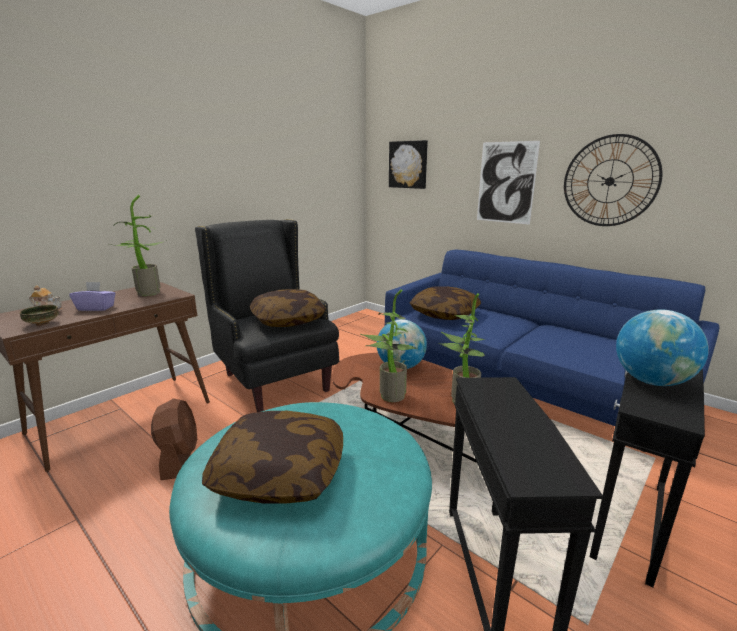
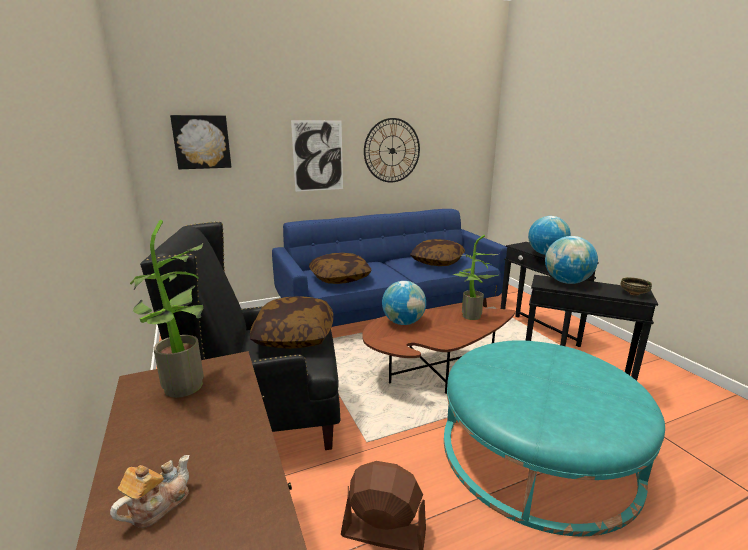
camera: 65 degrees left, 0 degrees up
(42, 323) = (252, 501): bowl -> bowl (633, 294)
(96, 308) = (214, 439): purple tissue box -> none
(279, 473) = (570, 393): pillow -> pillow (437, 262)
(388, 396) = (450, 338): potted plant -> none
(513, 402) = (567, 282): none -> globe

